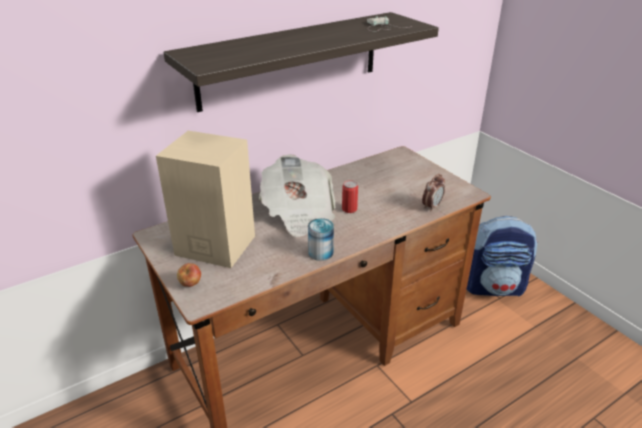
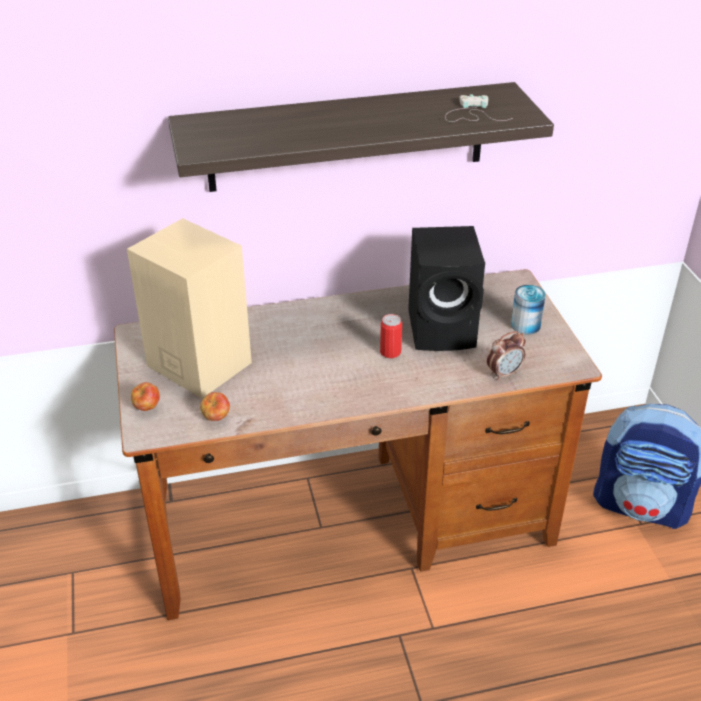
camera: 20 degrees right, 5 degrees up
(250, 279) = (216, 418): none -> apple
(298, 213) = (321, 343): newspaper -> none
(320, 252) = (318, 404): can -> can (525, 325)
(375, 188) = (444, 329): none -> black speaker

